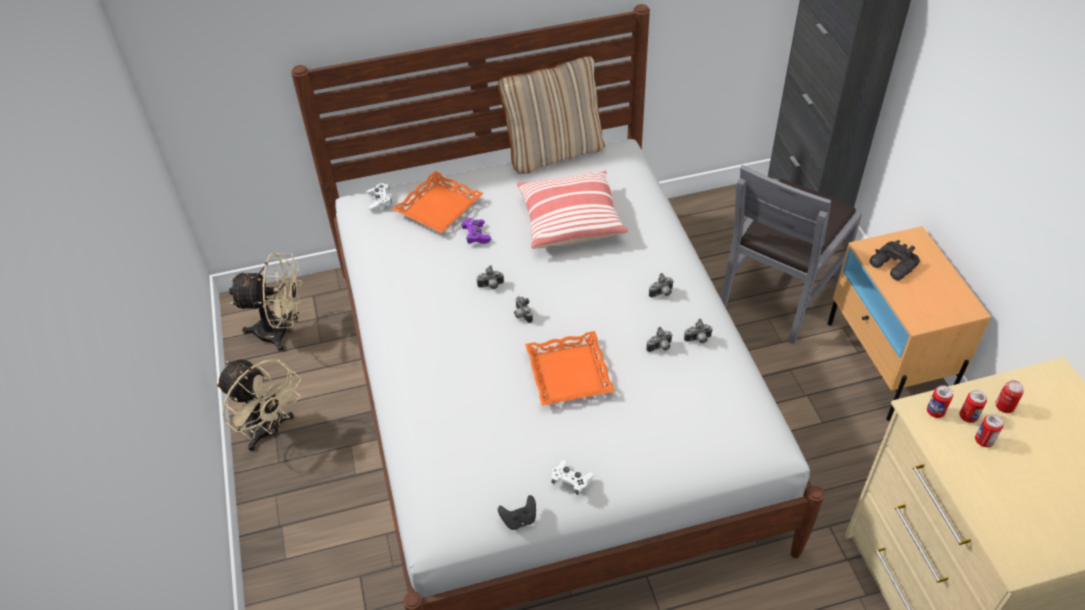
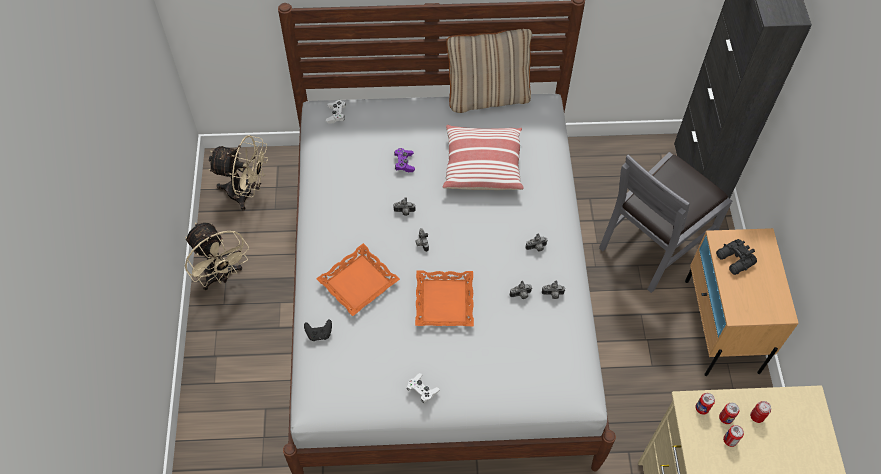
camera: 10 degrees right, 10 degrees up
(438, 207) = (381, 130): orange tray -> orange tray (358, 282)
(519, 519) = (377, 411): black game controller -> black game controller (319, 334)

